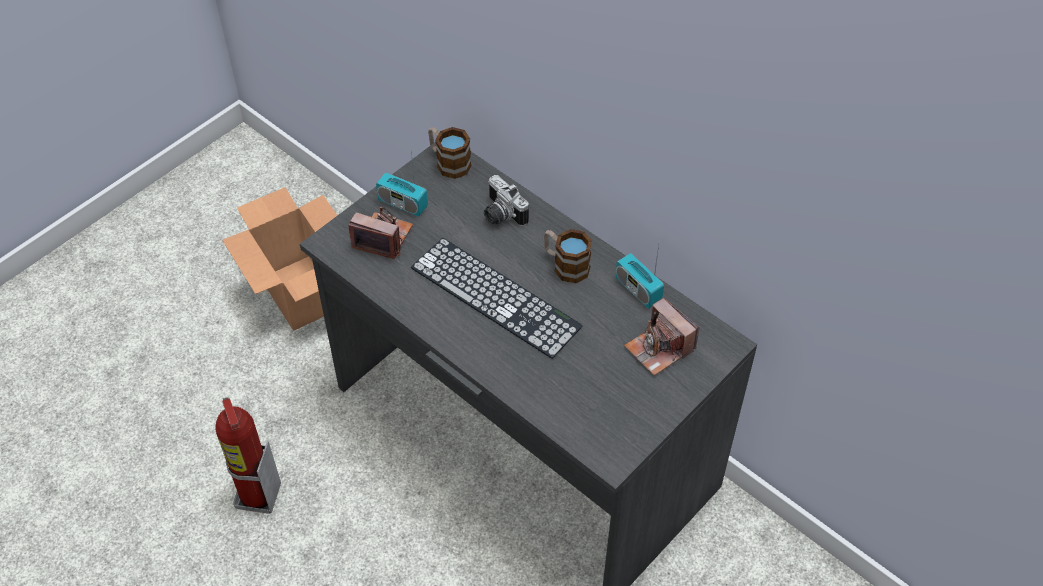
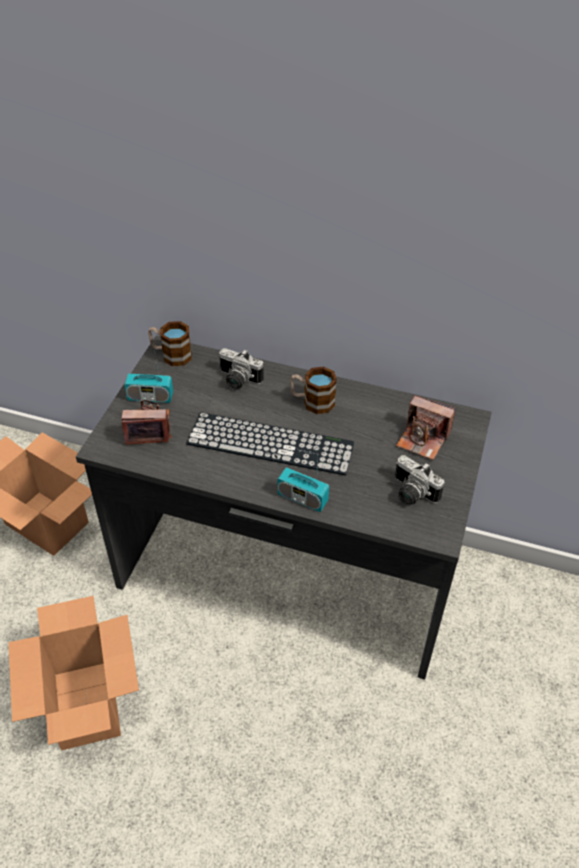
camera: 25 degrees left, 5 degrees down
(257, 496) = (87, 706): fire extinguisher -> cardboard box
(608, 403) = (411, 493): none -> camera
(638, 289) = (379, 401): radio -> radio (302, 498)

